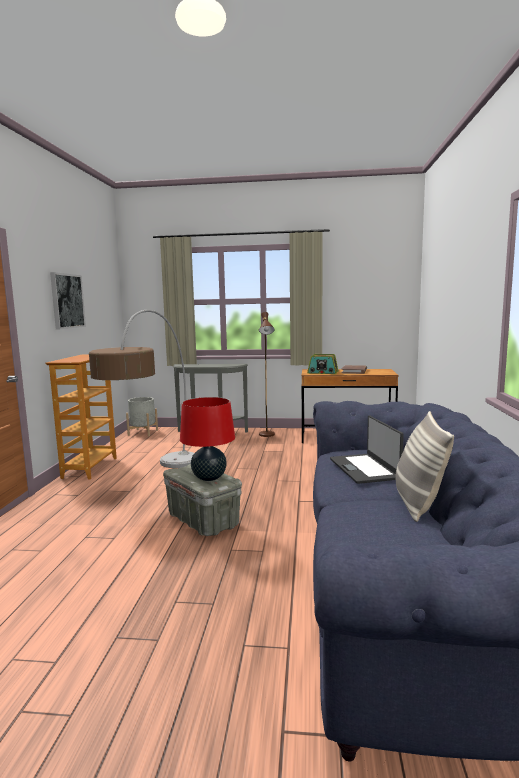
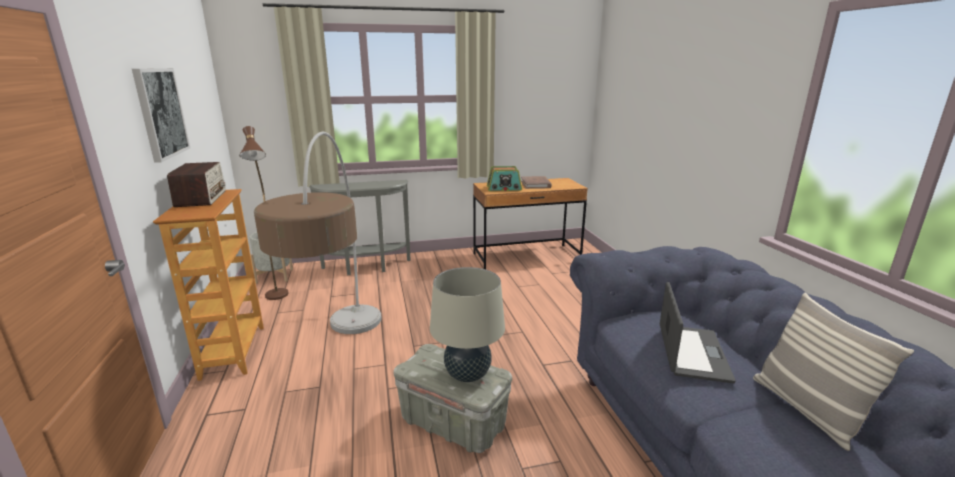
camera: 20 degrees left, 10 degrees up
(82, 356) = (201, 198): none -> radio
(209, 478) = (467, 374): red table lamp -> beige table lamp
(267, 436) = (438, 264): brown floor lamp -> brown floor lamp (277, 298)
(364, 468) = (691, 352): laptop -> laptop turned 135 degrees counterclockwise

